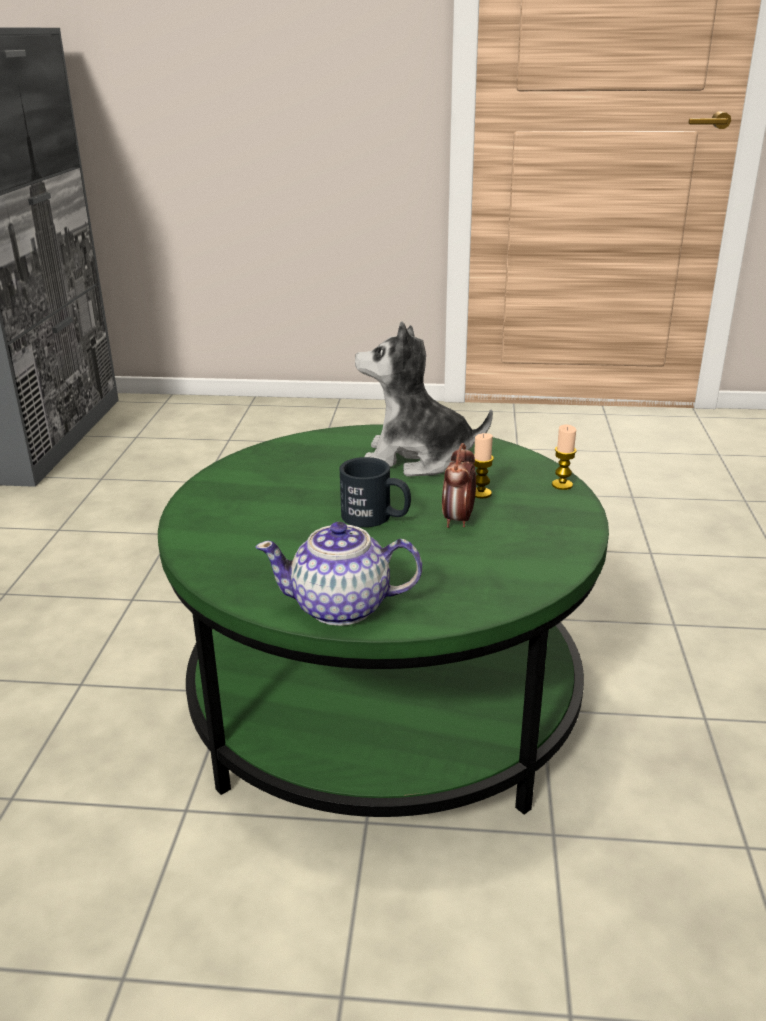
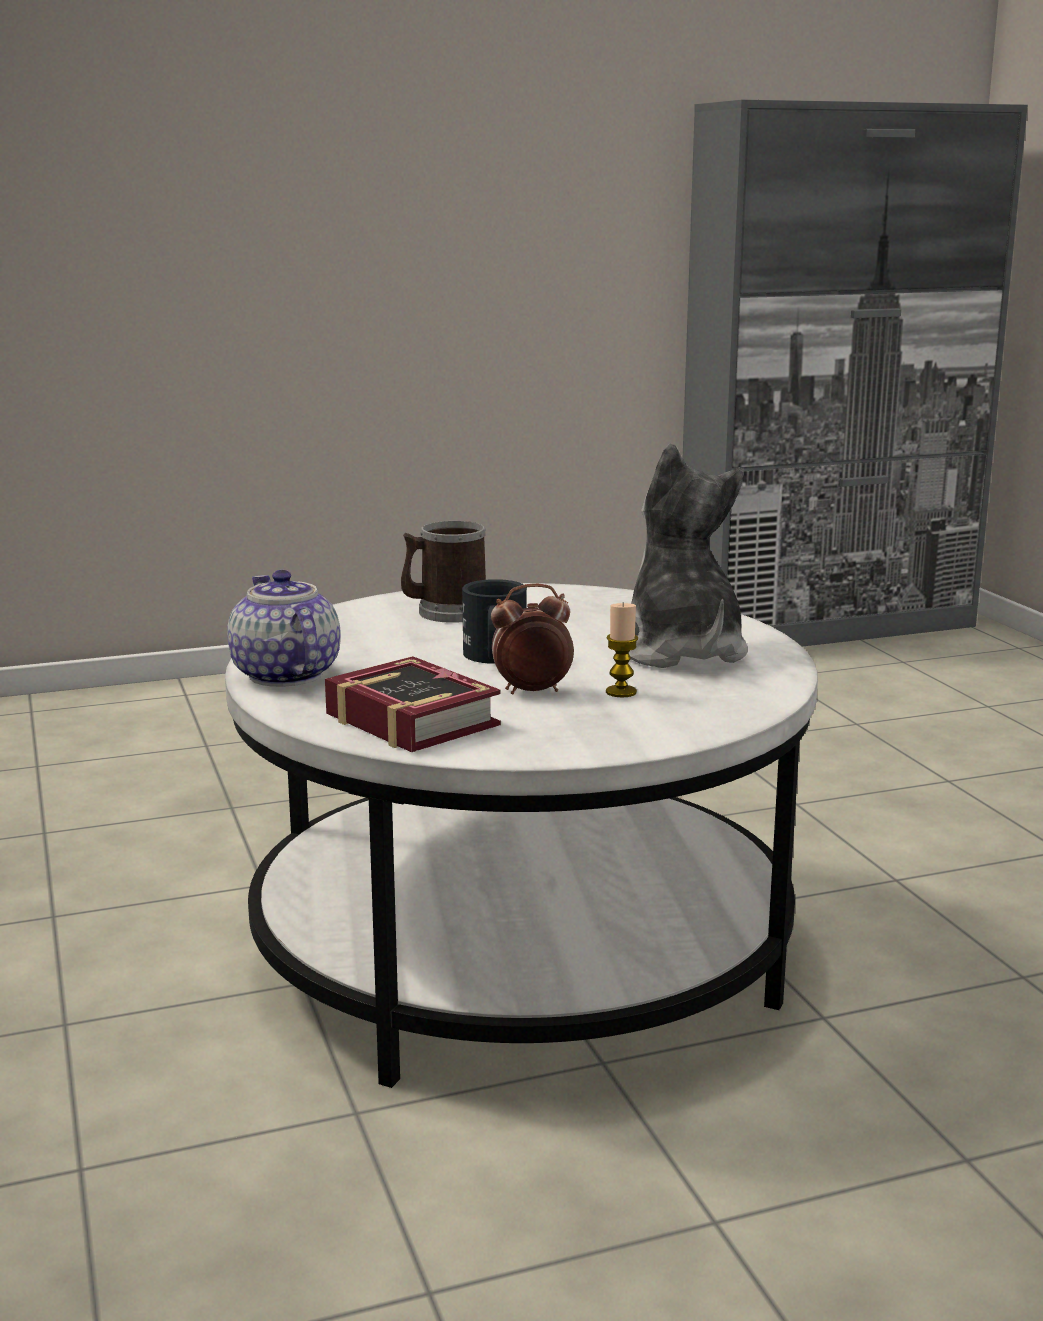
camera: 65 degrees right, 10 degrees down
(246, 513) = (445, 613): none -> mug
(385, 700) = (521, 945): green coffee table -> white coffee table
(481, 572) = (411, 717): none -> book
(562, 485) = (707, 728): candle -> none

